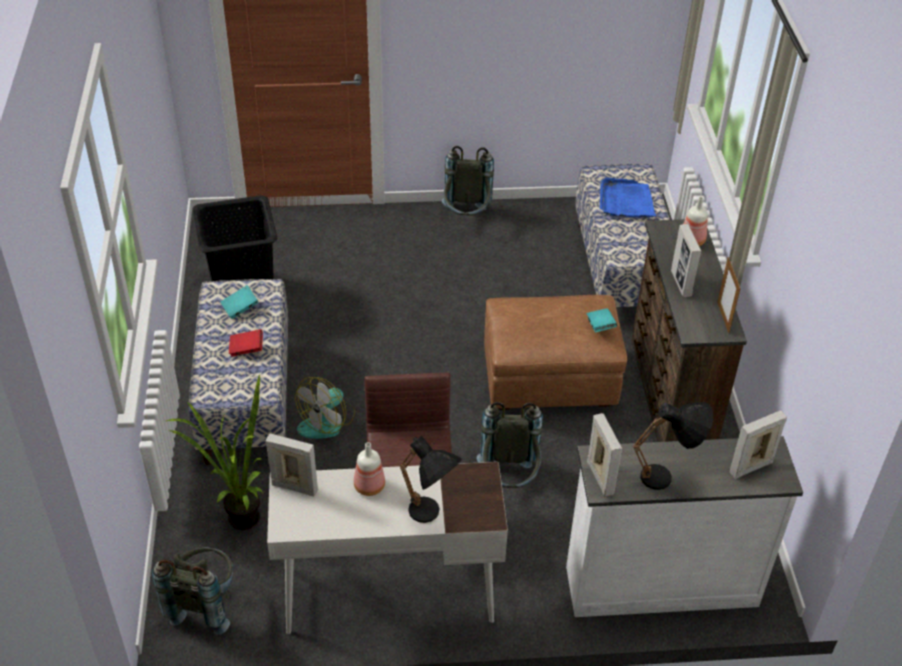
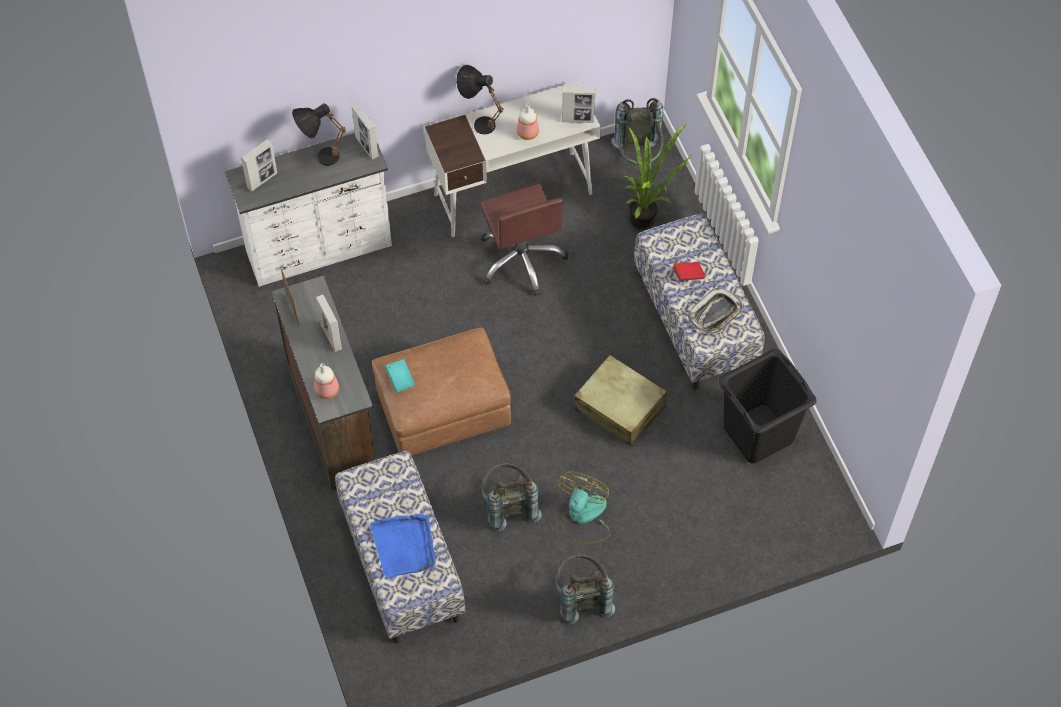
camera: 165 degrees right, 15 degrees up
(240, 308) = (715, 314): turquoise book -> tray
(327, 421) = (617, 318): fan -> fan (583, 517)
(366, 341) = (620, 408): none -> beige suitcase
(509, 480) = (452, 304): grey backpack -> grey backpack (508, 505)

